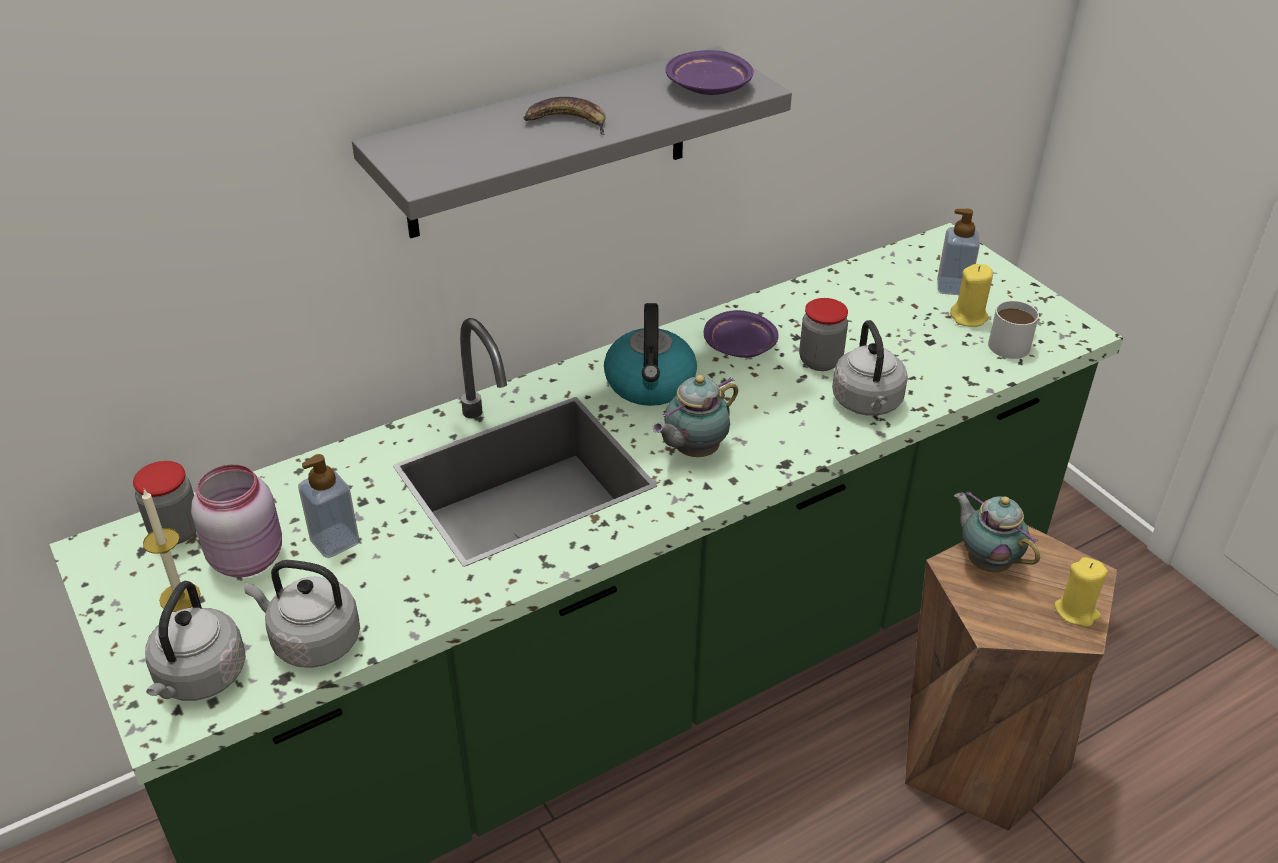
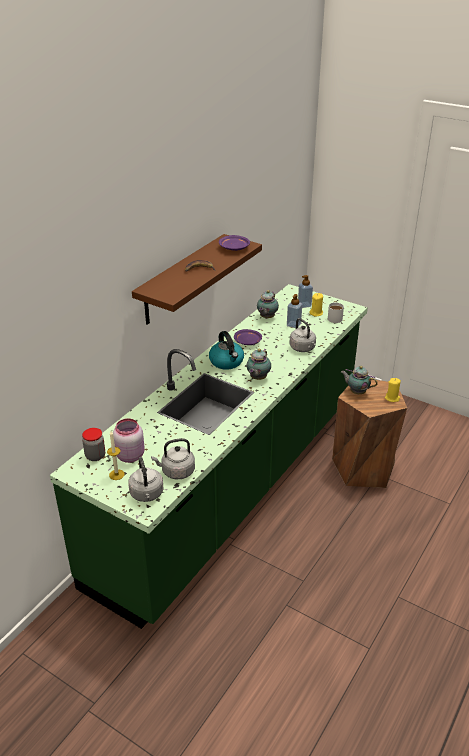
camera: 25 degrees left, 5 degrees down
(335, 541) = (157, 441): soap dispenser -> soap dispenser (293, 324)
(549, 143) = (181, 280): grey shelf -> brown shelf
(820, 361) = (278, 339): jar -> none
(831, 296) = (266, 318): none -> teapot

